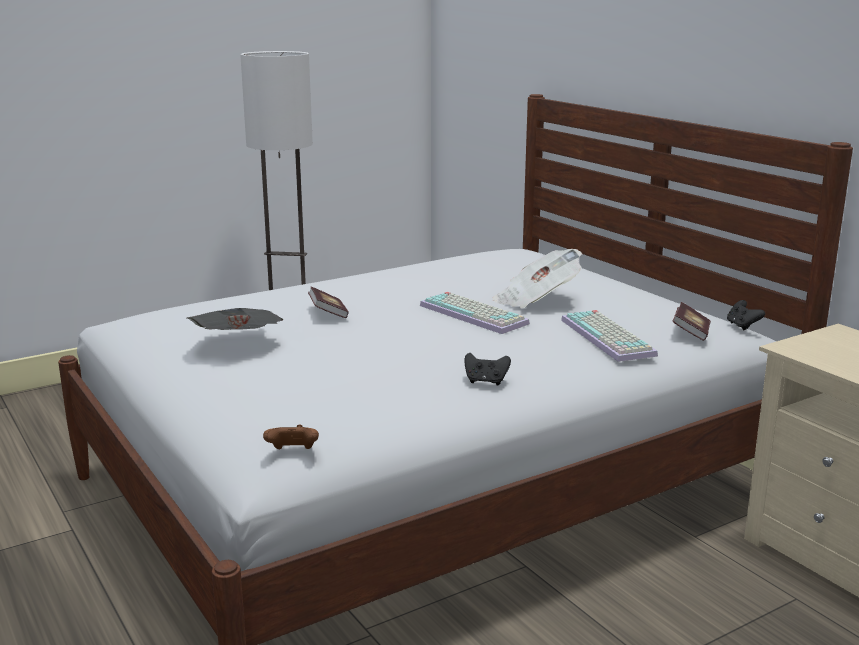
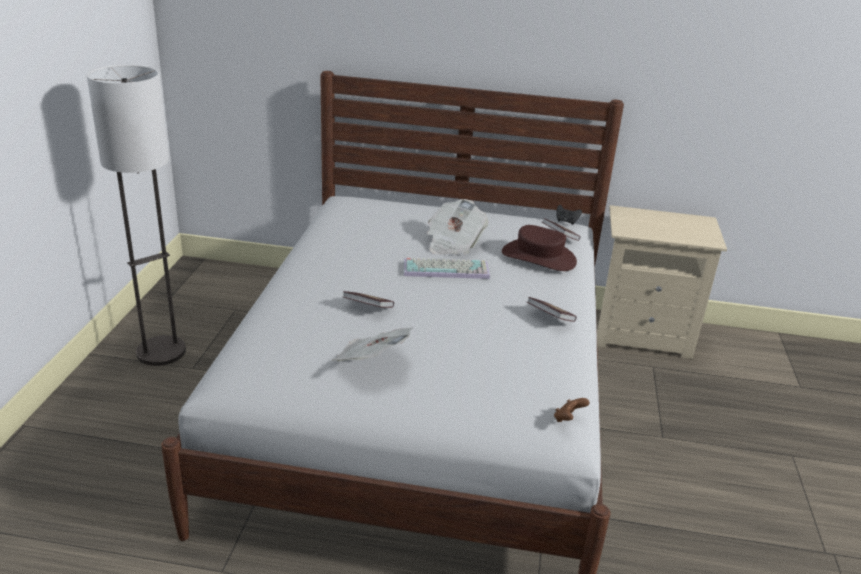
camera: 50 degrees left, 10 degrees up
(486, 381) = (550, 318): black game controller -> book
(610, 337) = (538, 257): keyboard -> brown hat

